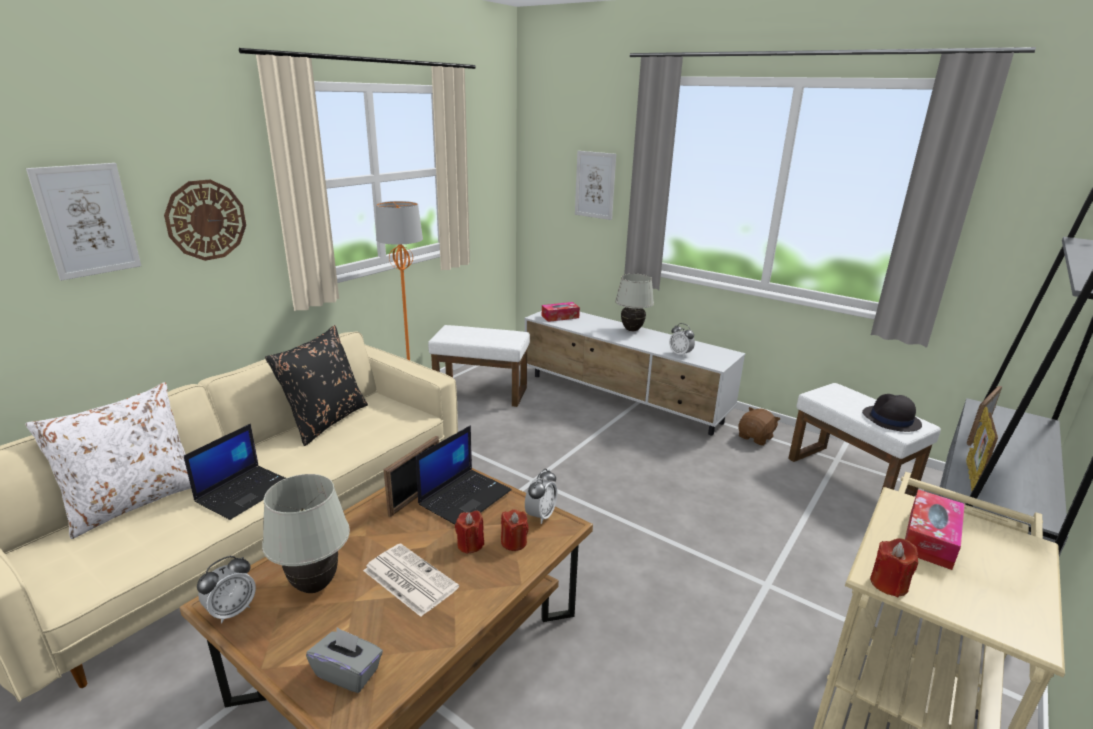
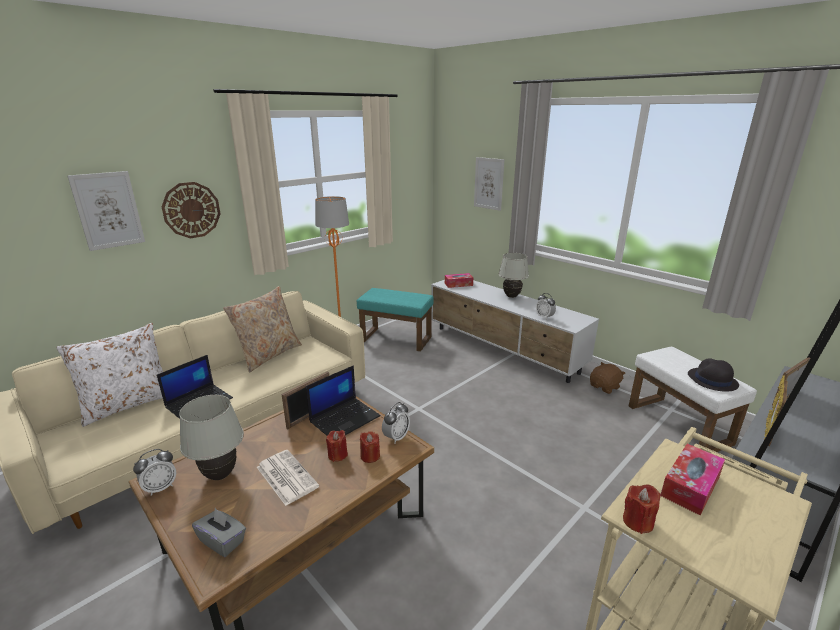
camera: 10 degrees right, 0 degrees up
(325, 421) = (269, 355): black pillow -> beige pillow
(479, 393) = (395, 339): white ottoman -> turquoise ottoman

